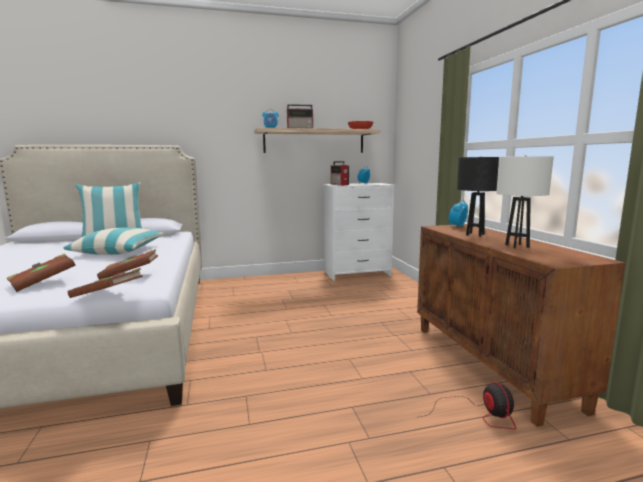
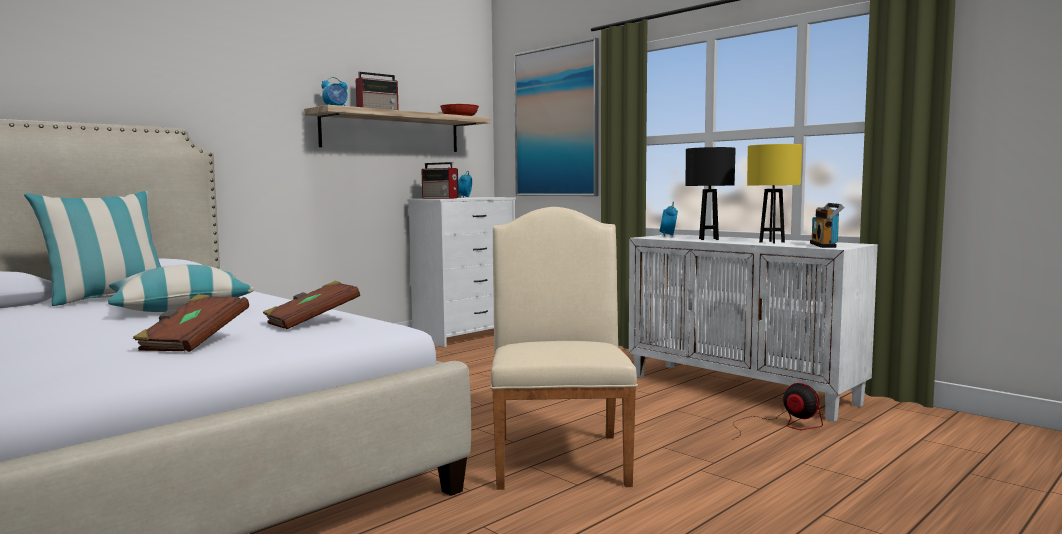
camera: 30 degrees left, 5 degrees down
(108, 295) = (360, 337): brown book -> none
(275, 392) = (559, 455): none -> beige chair
(422, 131) = (556, 122): none -> picture
(492, 364) = (742, 389): brown cabinet -> white cabinet
(517, 246) = (772, 242): white table lamp -> yellow table lamp
(556, 258) = (825, 245): none -> radio

